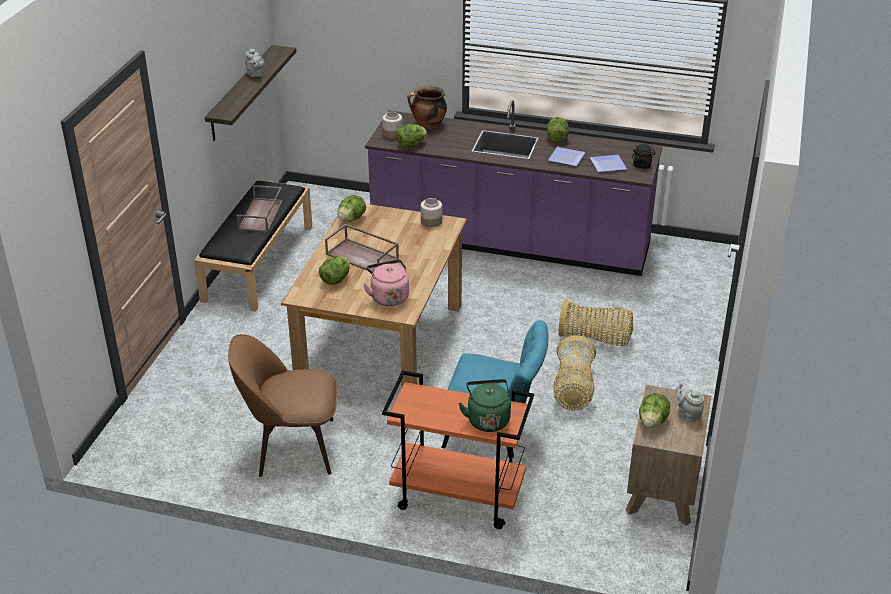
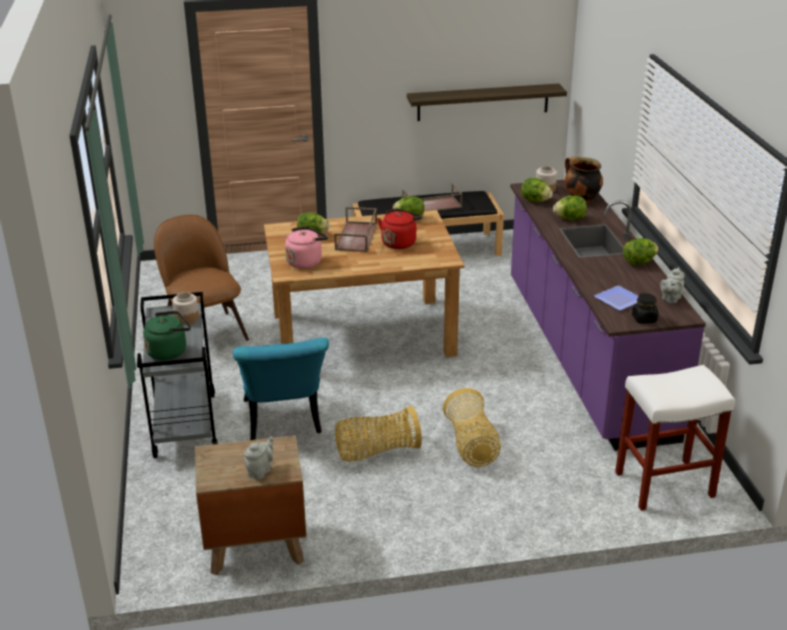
camera: 65 degrees right, 5 degrees down
(255, 74) = (497, 90): grey teapot -> grey teapot (670, 299)
(395, 237) = (400, 242): none -> red kettle
(431, 221) = (441, 251): jar -> jar (186, 318)
(456, 497) = (184, 425): orange cart -> grey cart
(565, 158) = (603, 275): plate -> none
(652, 421) = (235, 451): lettuce -> lettuce (570, 219)
(692, 271) = (663, 485): none -> white stool

